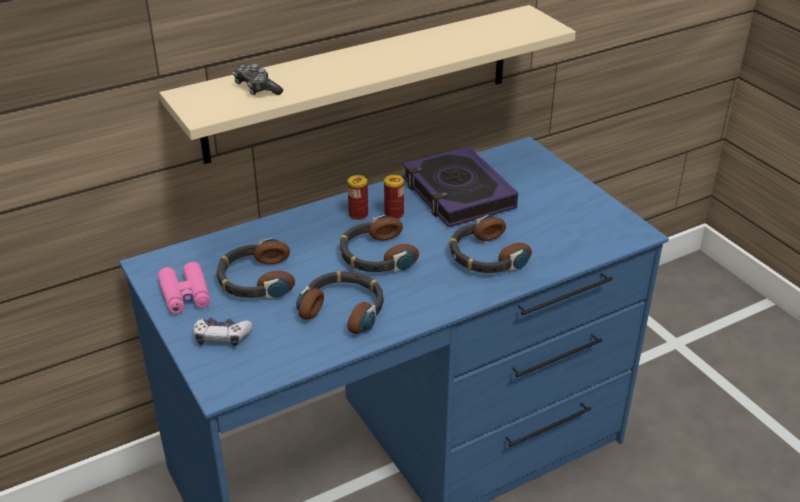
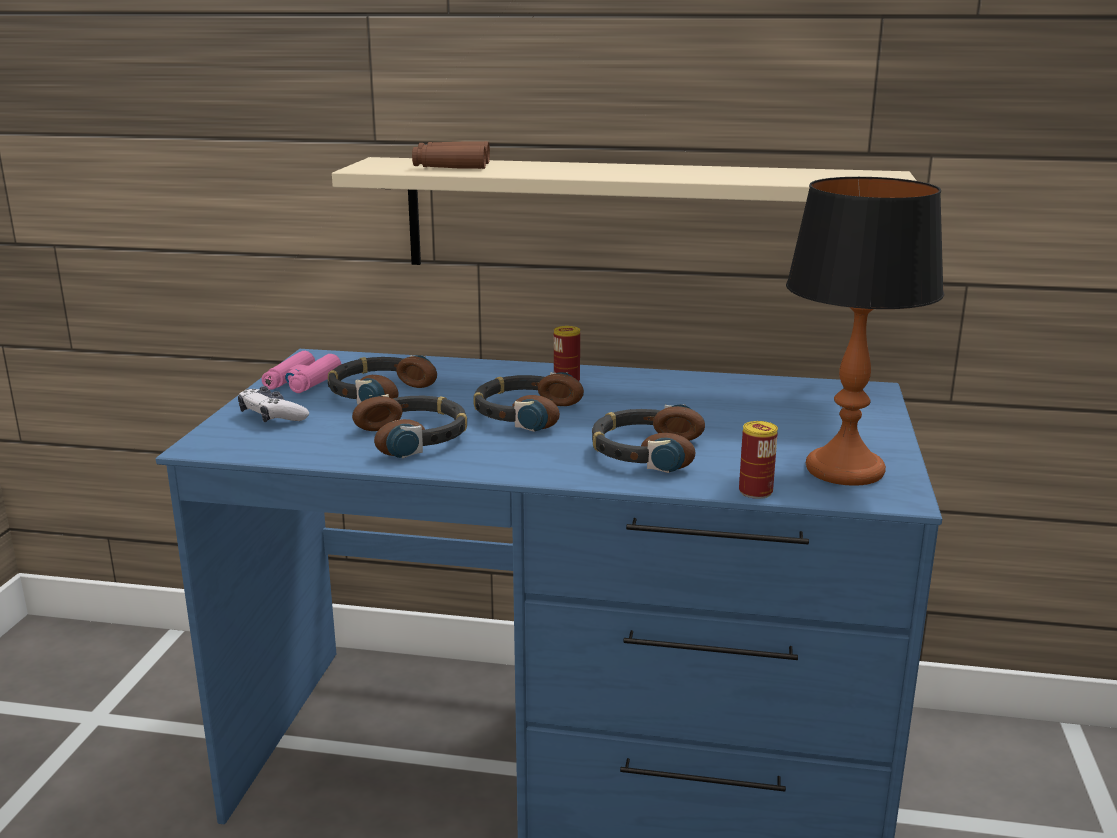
camera: 40 degrees right, 15 degrees down
(257, 88) = (451, 166): game controller -> brown binoculars
(394, 214) = (605, 392): can -> can (755, 492)
(457, 194) = (709, 398): book -> none
(591, 223) = (843, 469): none -> table lamp

